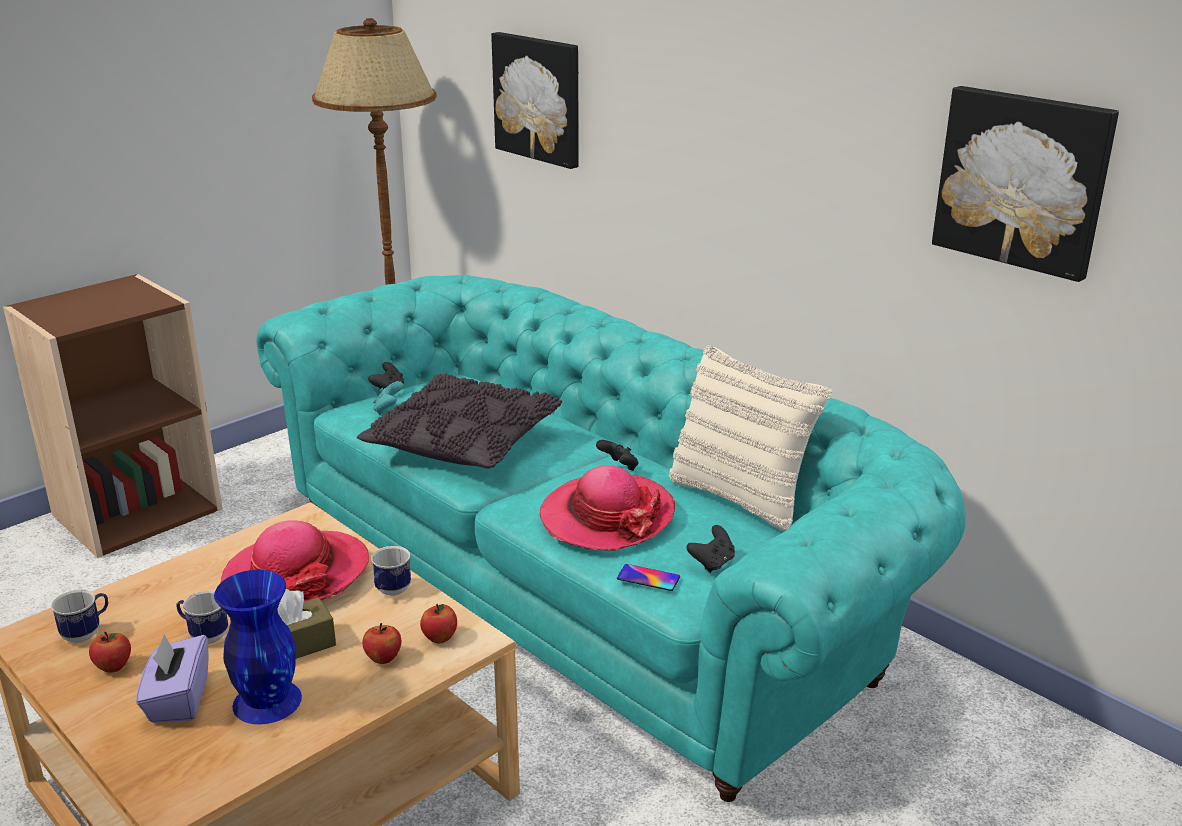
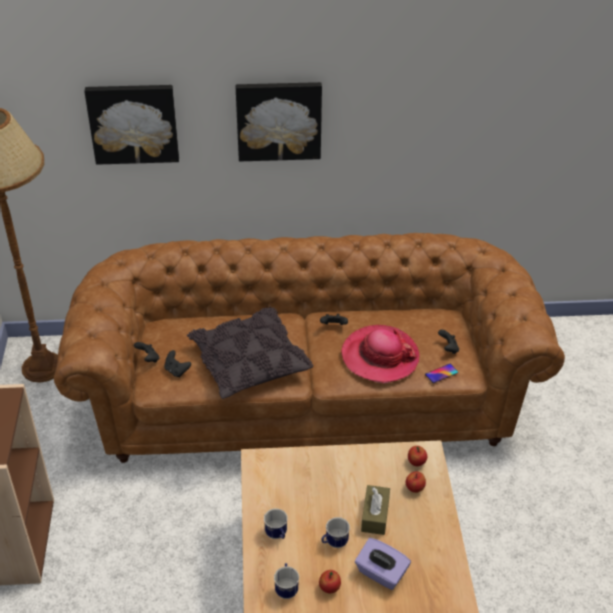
camera: 50 degrees left, 15 degrees up
(266, 700) = (410, 542): blue vase -> none
(296, 575) = (311, 486): hat -> none
(388, 410) = (177, 371): turquoise game controller -> black game controller
(390, 592) = (362, 460): mug -> mug (277, 535)
(588, 583) = (305, 394): turquoise sofa -> brown sofa
(741, 499) = (398, 307): beige pillow -> none
(1023, 180) = (503, 102): picture -> picture (279, 120)

